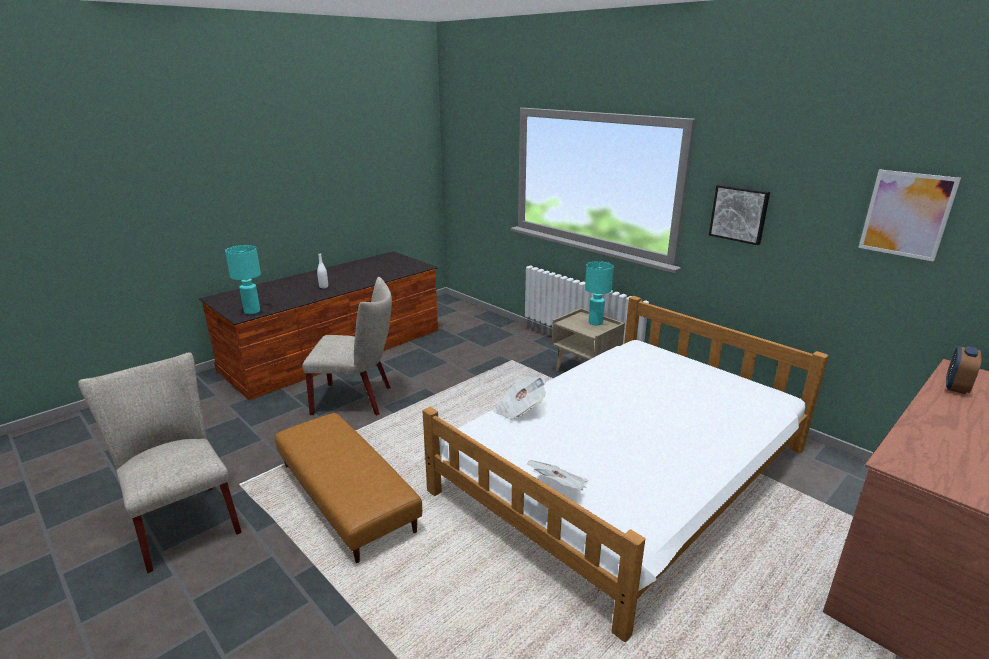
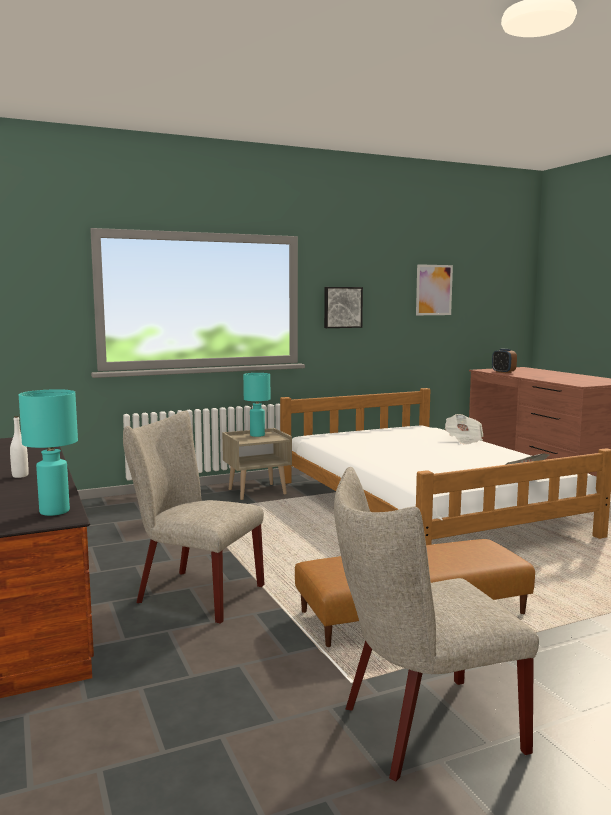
camera: 70 degrees left, 15 degrees down
(357, 399) = (193, 593): beige chair -> beige chair turned 90 degrees counterclockwise
(519, 409) = (398, 473): newspaper -> newspaper (463, 440)

